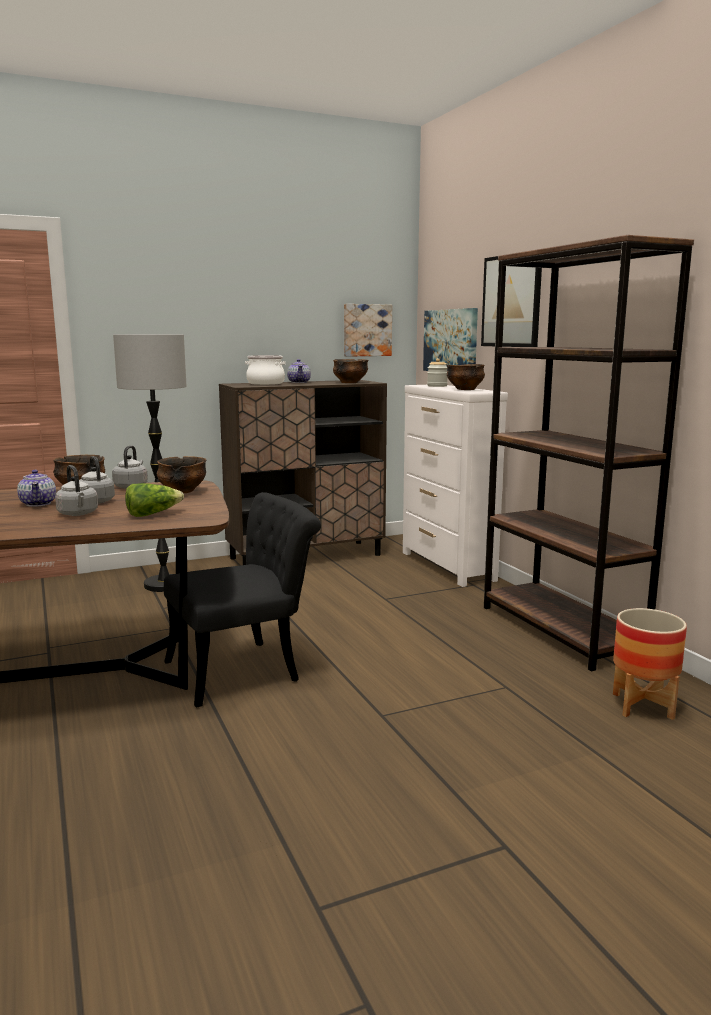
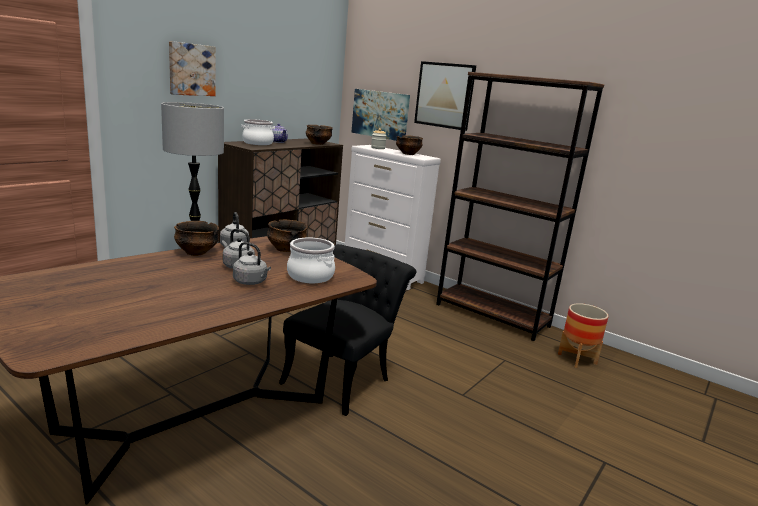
camera: 30 degrees left, 5 degrees up
(38, 503) = (192, 273): teapot -> none
(153, 514) = (310, 276): lettuce -> cooking pot
(366, 330) = (313, 100): picture -> picture (191, 69)

